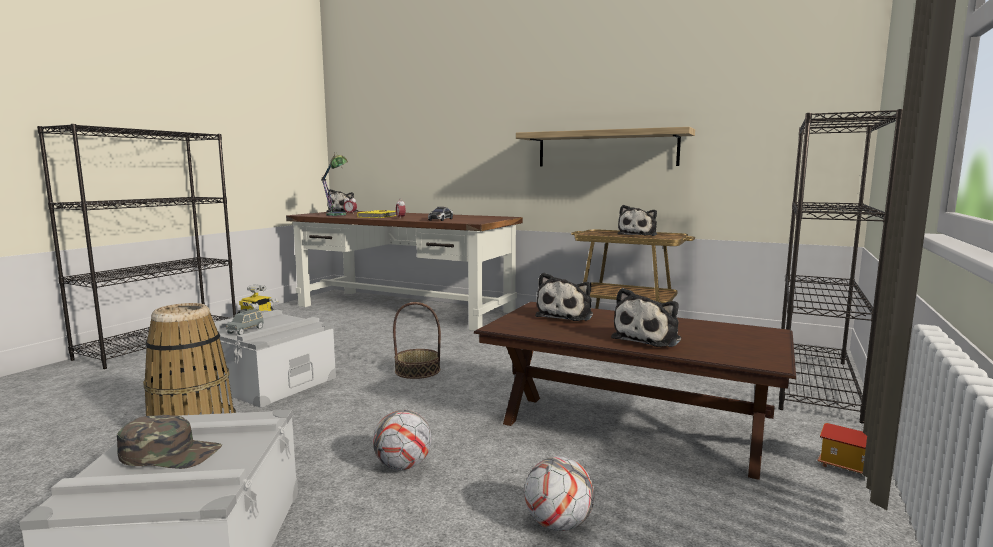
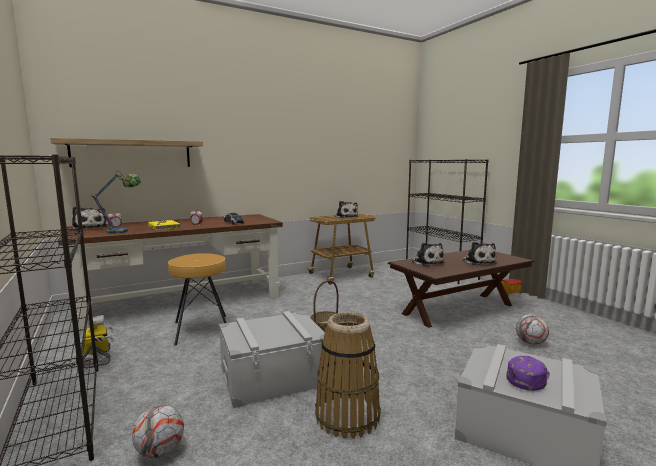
camera: 55 degrees left, 0 degrees up
(171, 453) = (527, 377): green cap -> purple cap
(246, 330) = (282, 336): grey toy car -> none
(346, 331) = (201, 329): none -> brown stool
(403, 466) = (459, 359): football -> football (160, 452)
(606, 149) = (310, 167): shelf -> shelf (132, 154)

